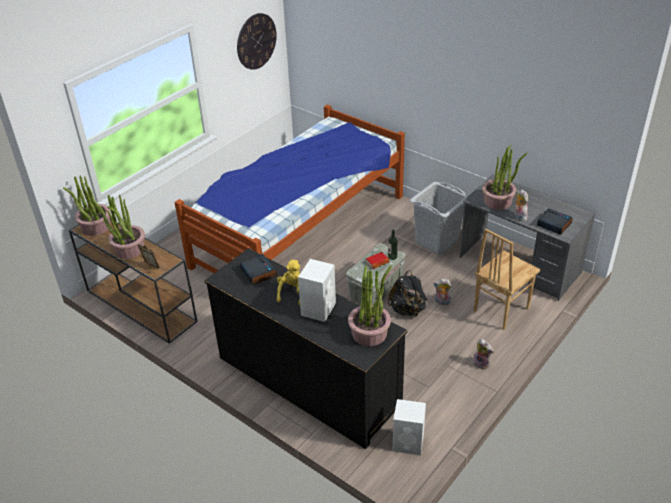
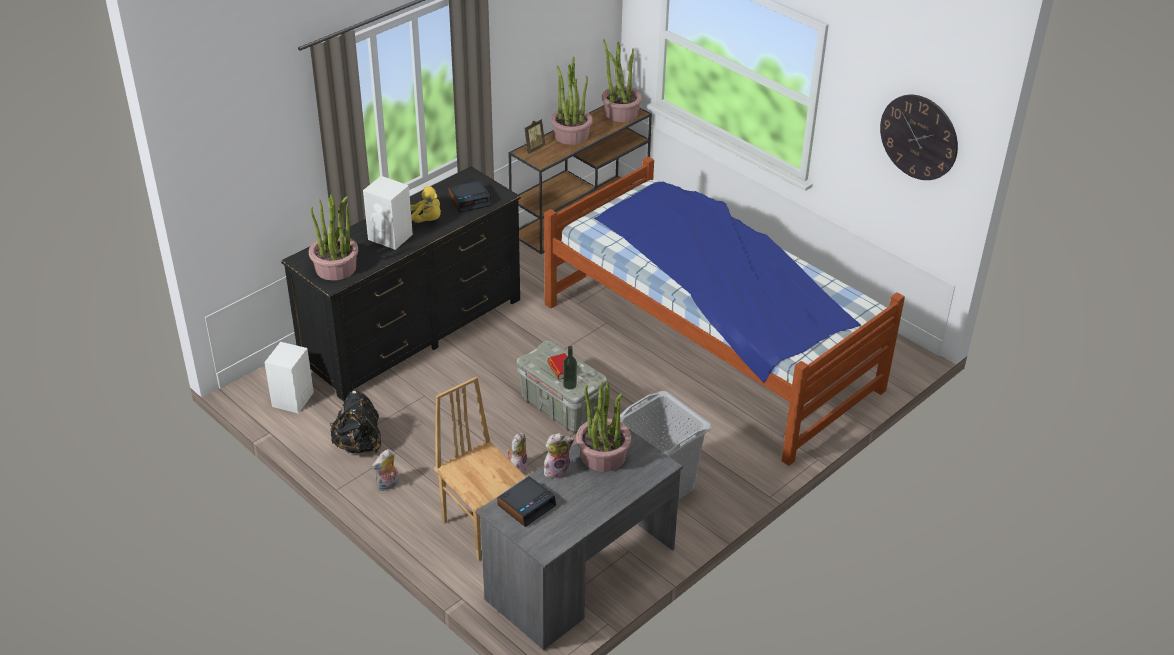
camera: 95 degrees right, 0 degrees up
(407, 310) = (511, 431): black backpack -> black backpack (359, 444)

